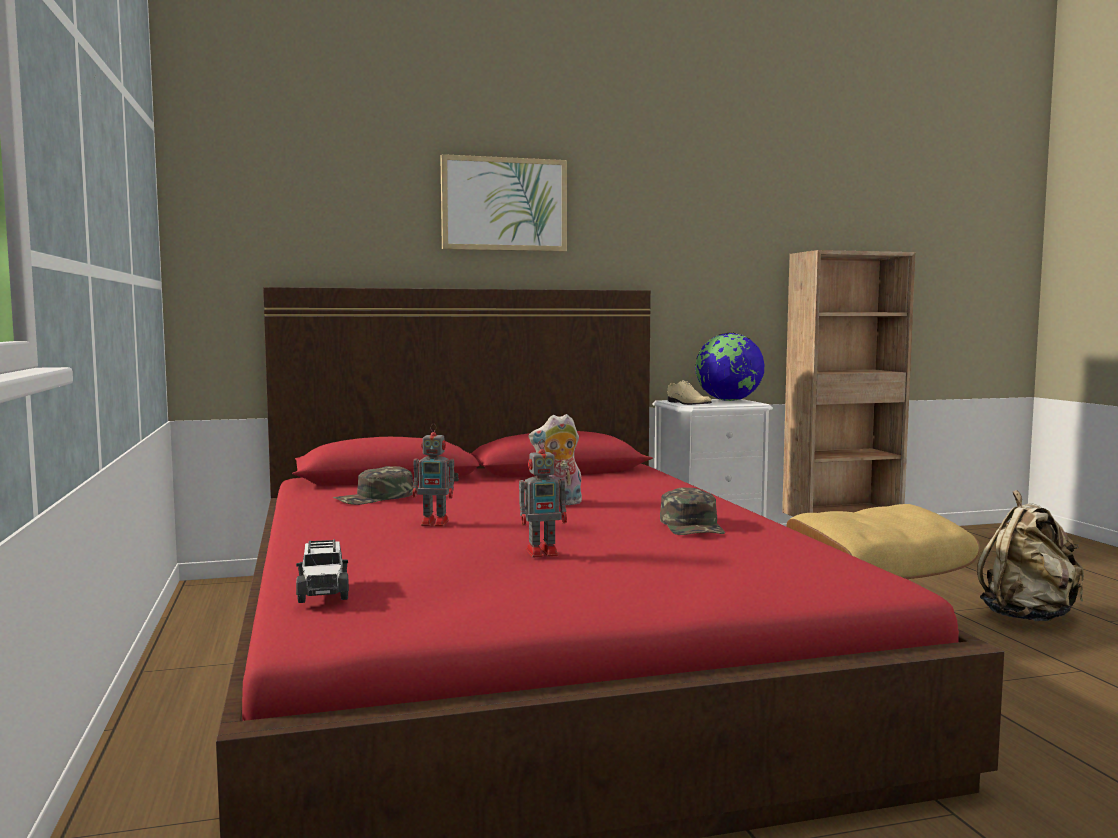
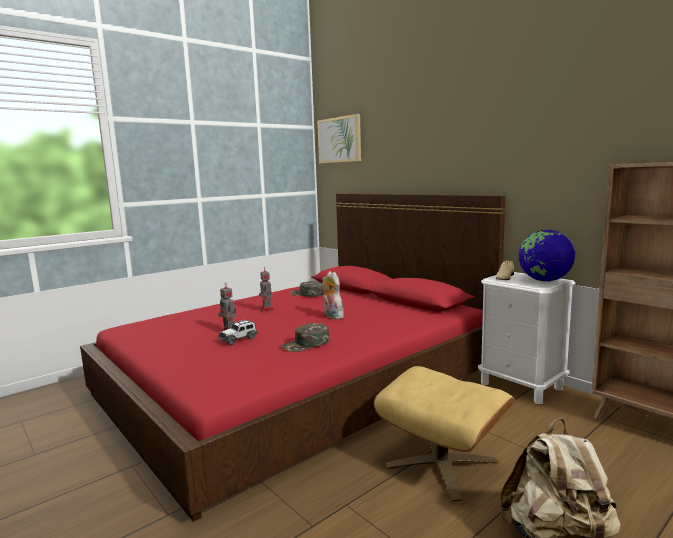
camera: 65 degrees right, 5 degrees up
(323, 591) = (157, 318): toy car -> toy car (238, 339)
(504, 204) = (428, 145): picture -> picture (339, 140)

